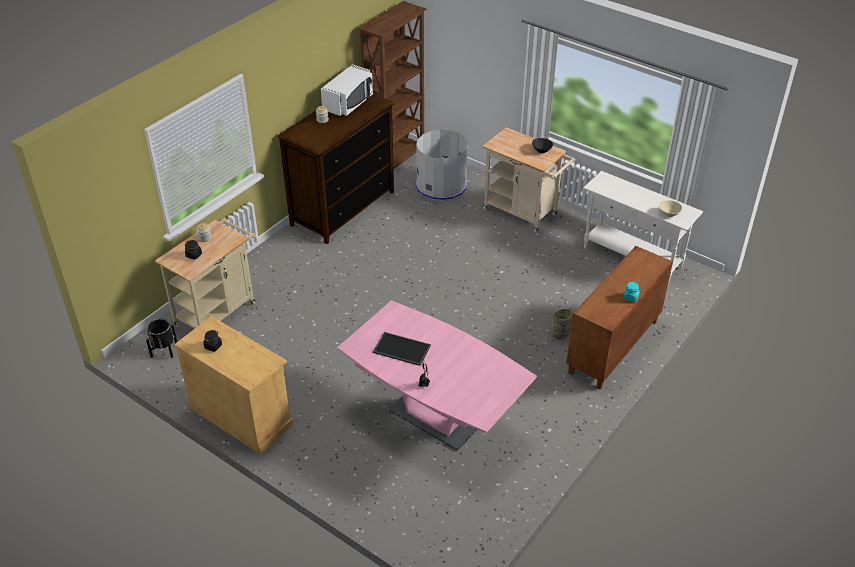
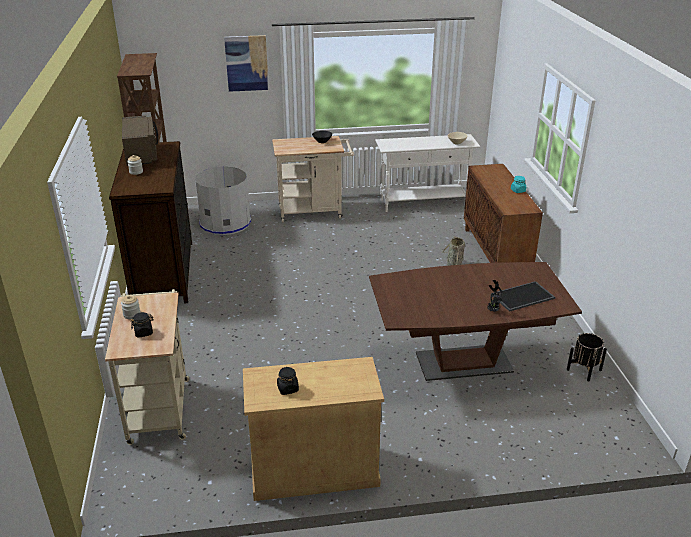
camera: 45 degrees left, 10 degrees down
(164, 349) = (148, 472): black planter -> black planter (584, 370)
(349, 103) = (142, 154): white microwave -> brown microwave
(401, 349) = (435, 300): tray -> tray (522, 297)
(435, 417) = (463, 363): pink dining table -> brown dining table
(501, 46) = (246, 63): none -> picture

